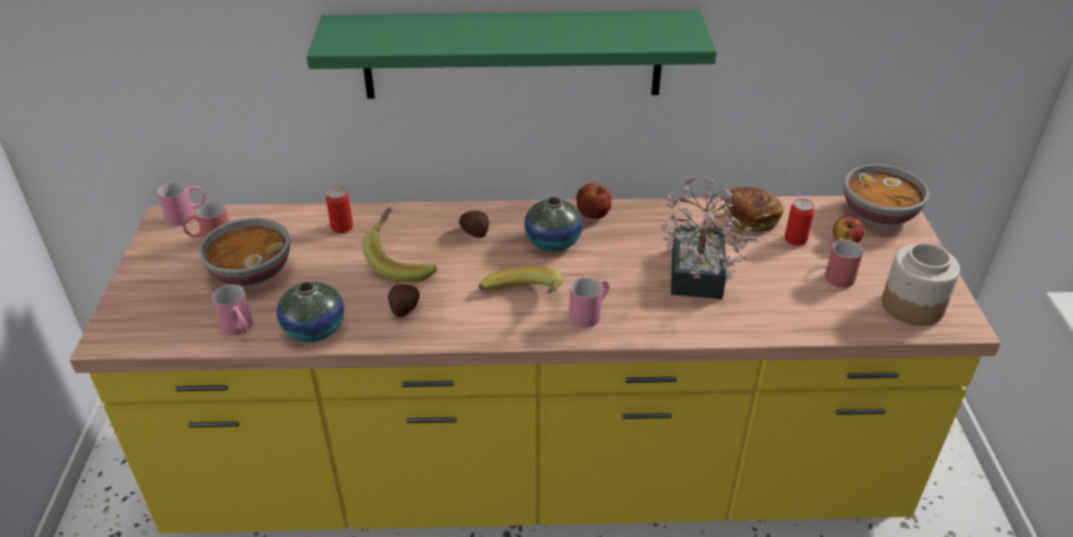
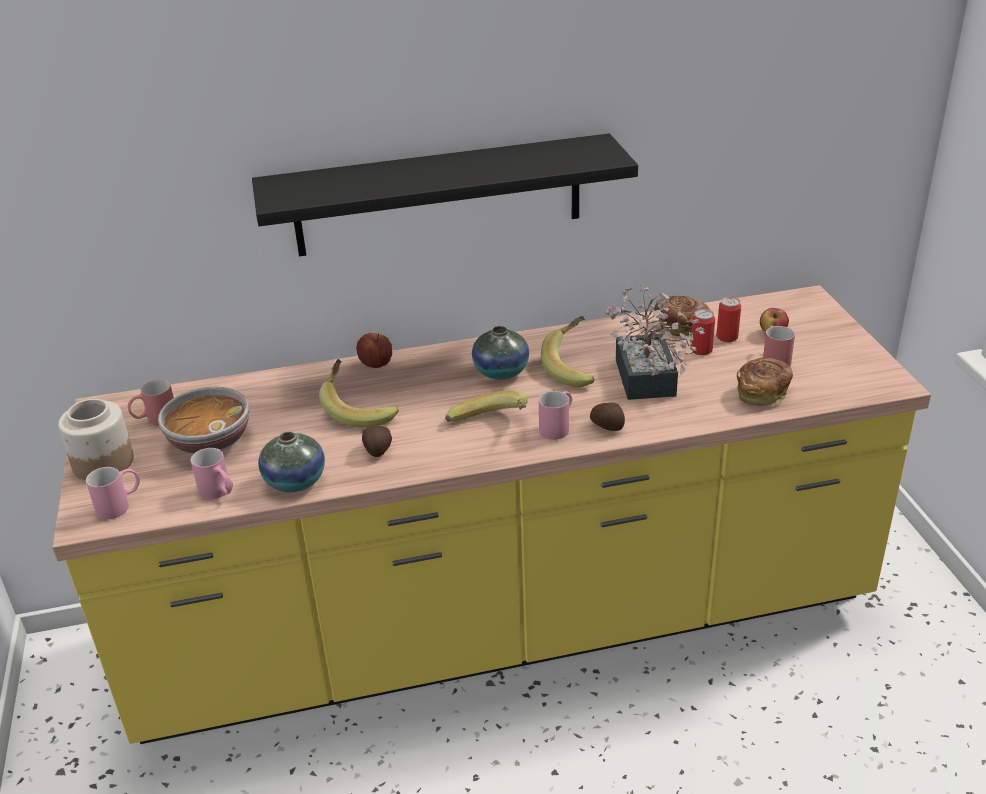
camera: 10 degrees left, 5 degrees down
(187, 215) = (121, 401): pink mug -> pink mug (120, 505)
(342, 227) = (286, 389): can -> can (701, 350)
(475, 233) = (422, 375): potato -> potato (608, 427)
(512, 55) = (438, 196): green shelf -> black shelf
(593, 214) = (531, 342): apple -> apple (375, 363)
(628, 249) = (575, 367): none -> banana
(815, 310) = (762, 393): none -> bread
(878, 215) = (795, 306): bowl -> none
(911, 306) = (846, 376): jar -> jar (102, 463)

